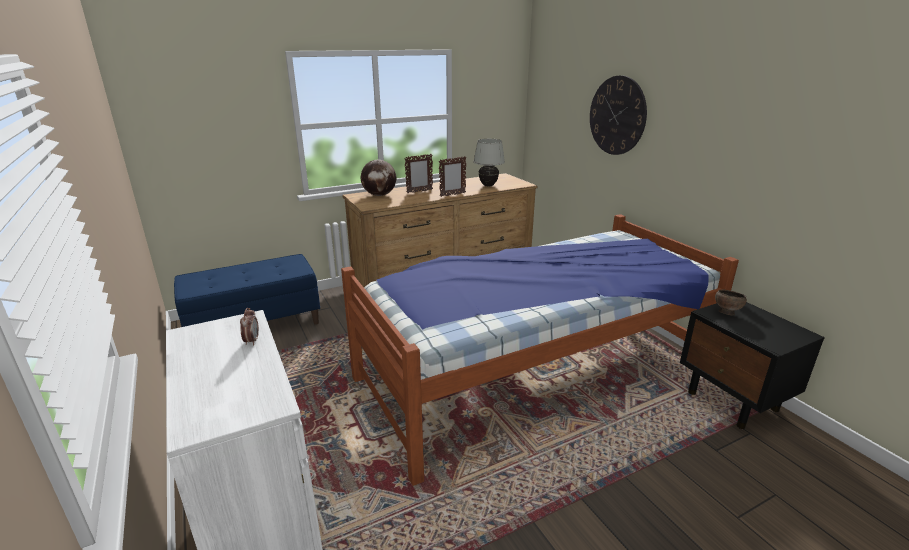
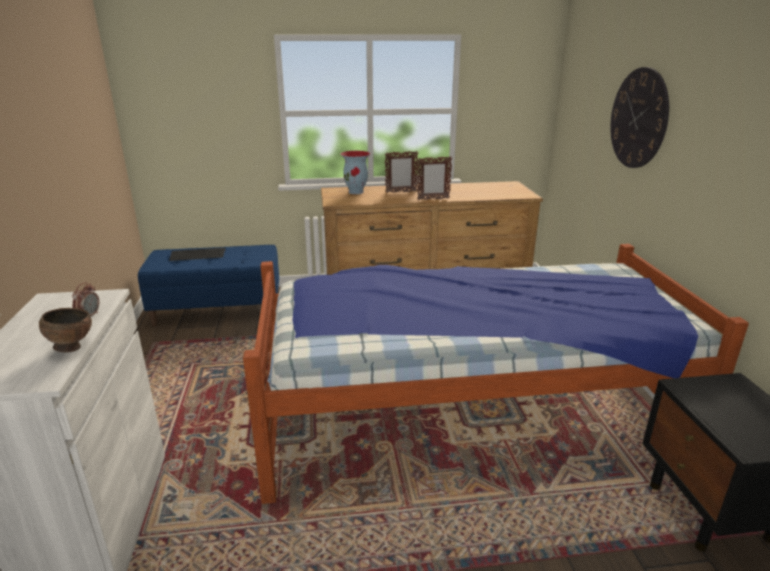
camera: 20 degrees right, 0 degrees up
(229, 274) = (197, 255): none -> keyboard
(380, 195) = (356, 192): globe -> vase
(488, 185) = (483, 193): white table lamp -> none
(726, 313) = (708, 391): brown bowl -> brown bowl (72, 347)

